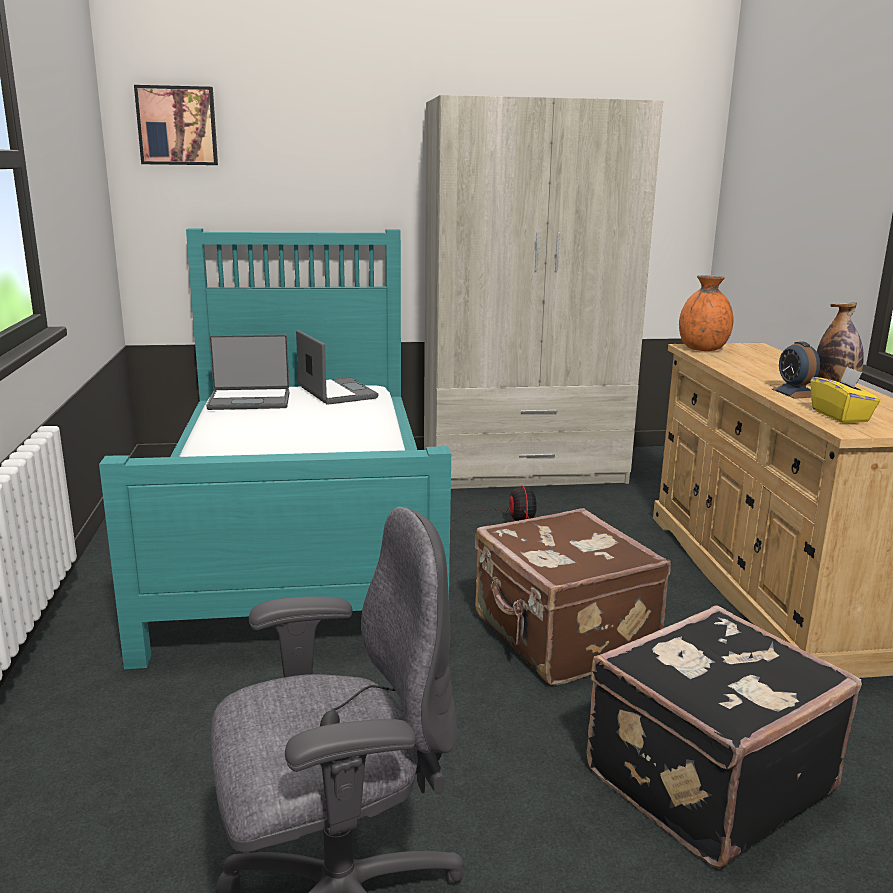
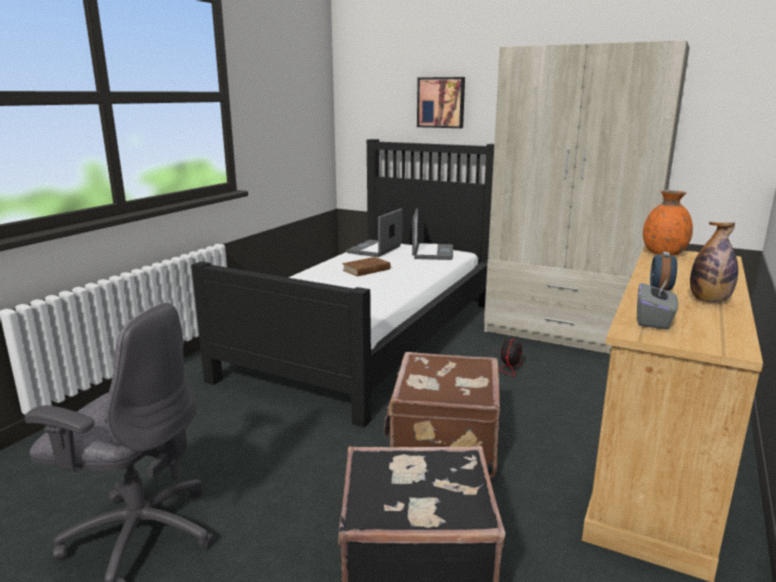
camera: 35 degrees right, 0 degrees up
(177, 126) = (370, 75): picture -> picture (441, 102)
(250, 401) = (375, 250): laptop -> laptop turned 90 degrees clockwise
(287, 430) = (366, 270): none -> brown book
(299, 532) = (370, 337): turquoise bed -> black bed
(840, 416) = (654, 320): yellow tissue box -> grey tissue box

